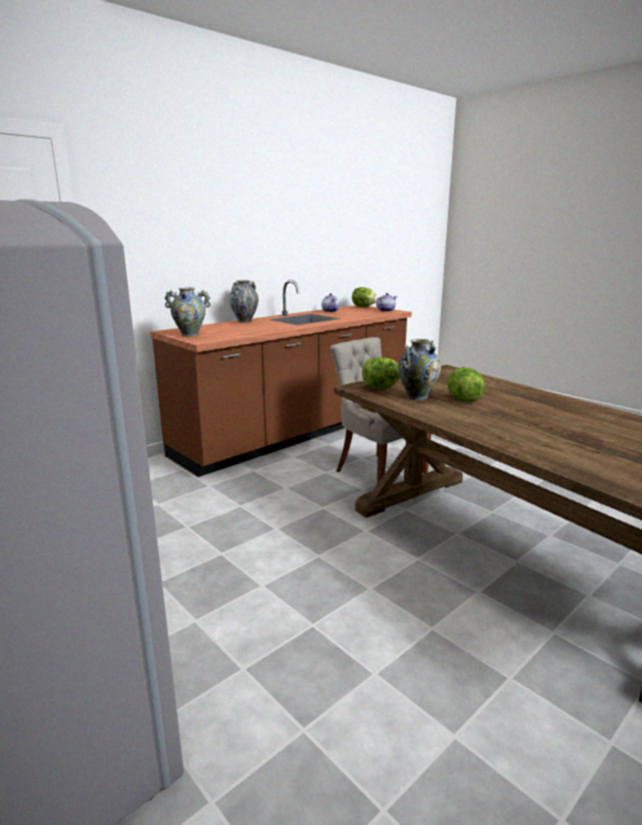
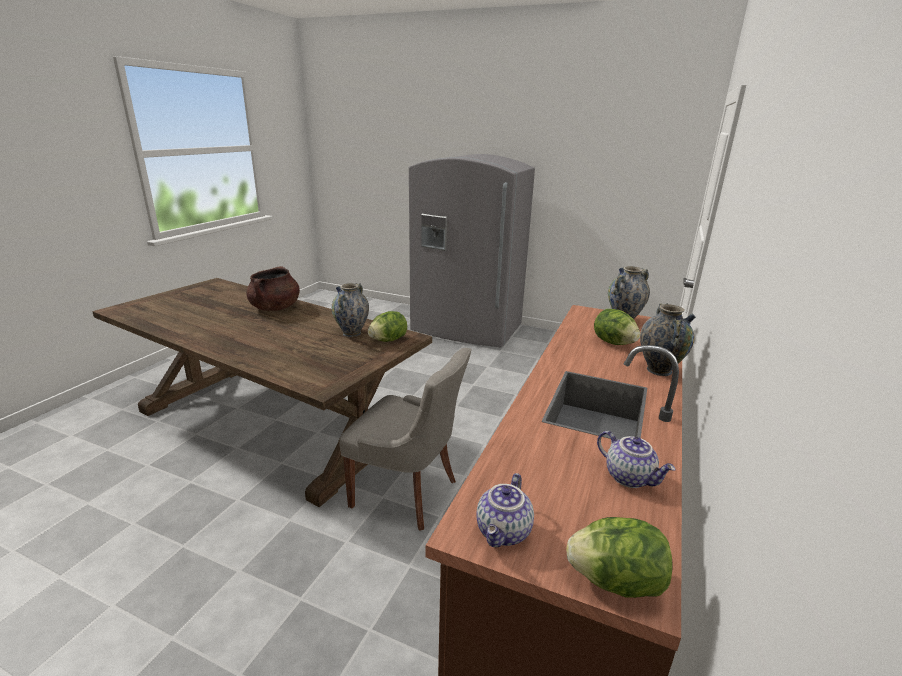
camera: 155 degrees right, 5 degrees up
(463, 400) = (312, 335): lettuce -> lettuce (613, 343)
(530, 439) = (275, 308): none -> brown cooking pot

